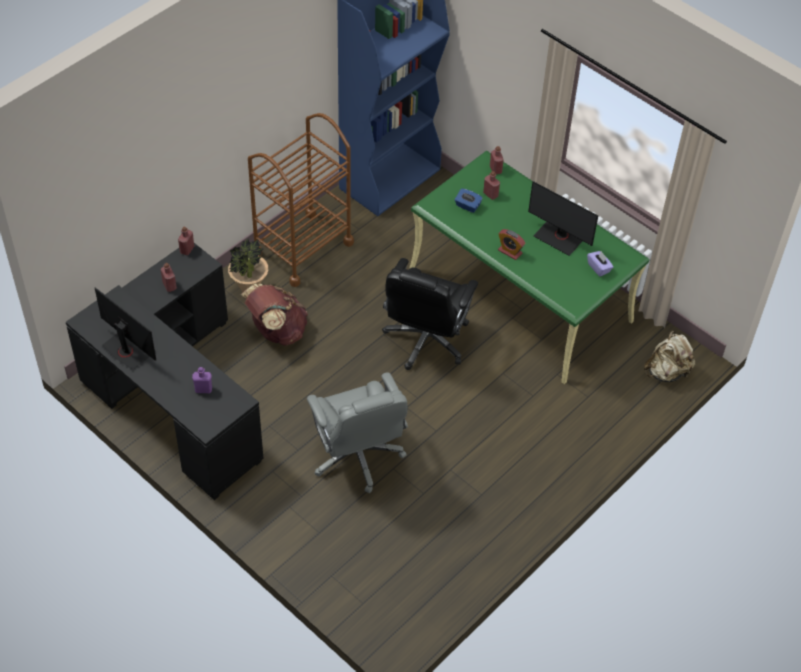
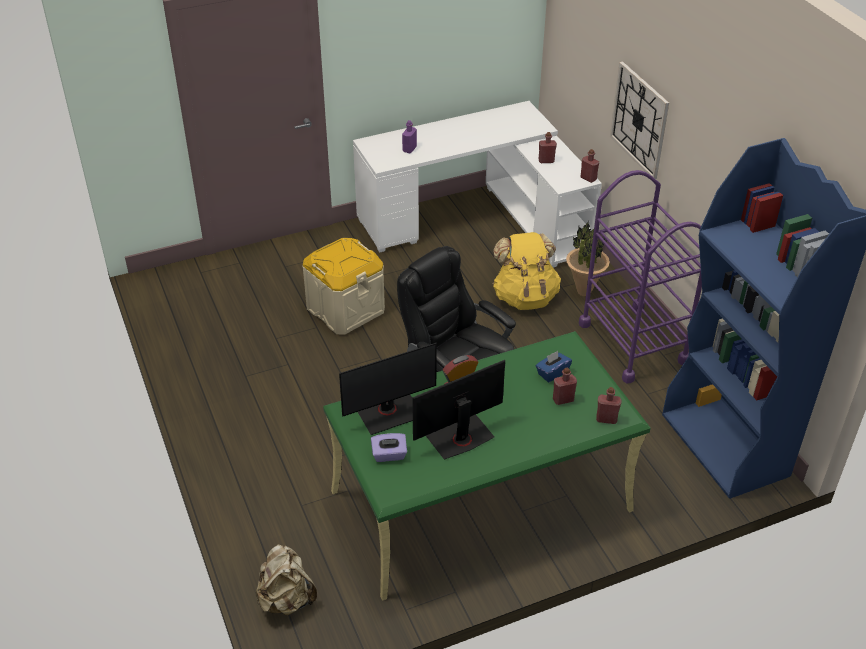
camera: 115 degrees right, 10 degrees down
(128, 350) = (478, 122): monitor -> monitor (389, 413)
(172, 397) = (480, 220): black desk -> white desk
(196, 159) = (639, 120): none -> wall clock
(277, 331) = (525, 297): brown backpack -> yellow backpack
(302, 248) = (633, 342): brown cart -> purple cart
(358, 456) = (345, 309): grey office chair -> beige storage box

